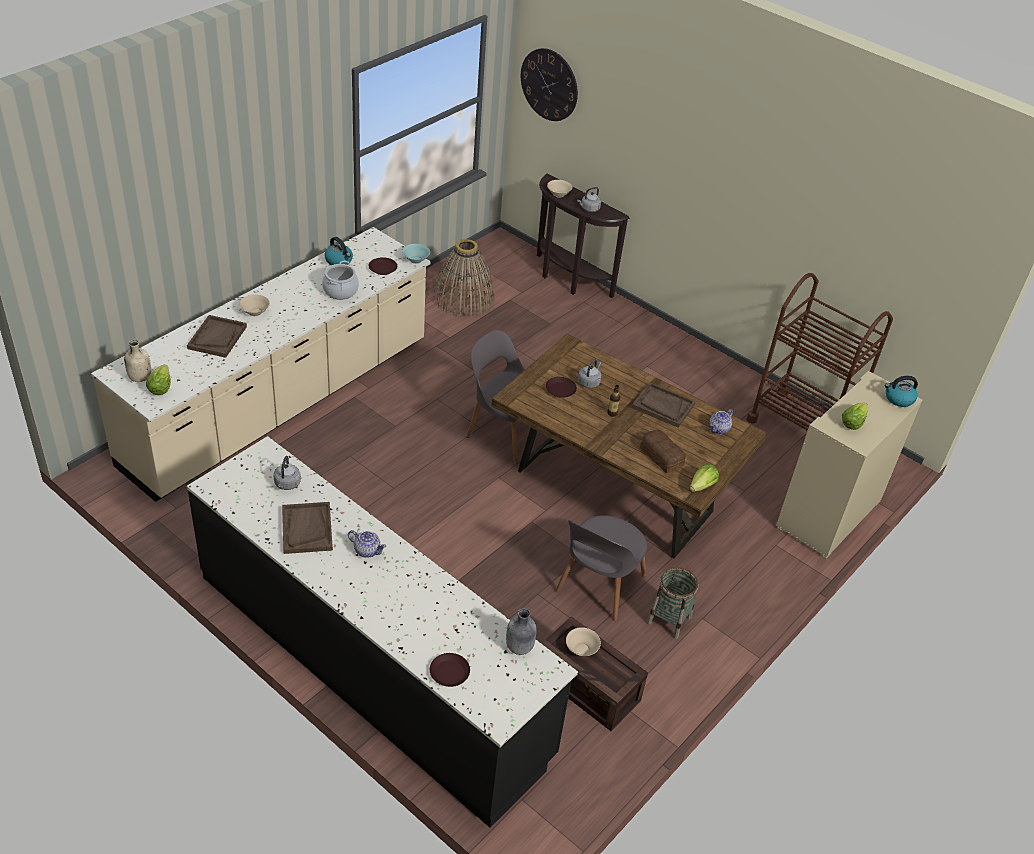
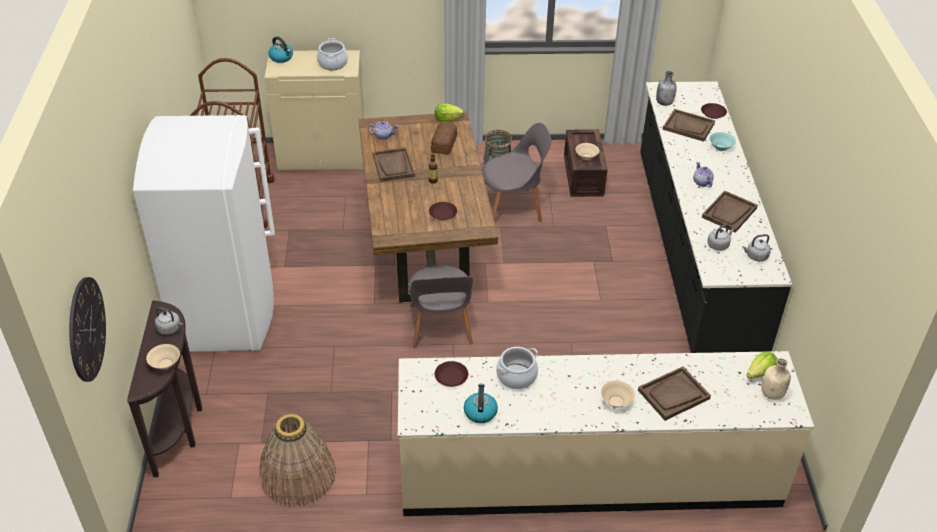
camera: 130 degrees left, 0 degrees up
(416, 260) = (409, 367): turquoise bowl -> turquoise bowl (720, 147)
(455, 626) = (688, 126): none -> brown tray
(589, 382) = (415, 206): grey kettle -> grey kettle (755, 256)
(657, 348) = (227, 313): none -> white fridge
(852, 423) = (333, 63): lettuce -> cooking pot

